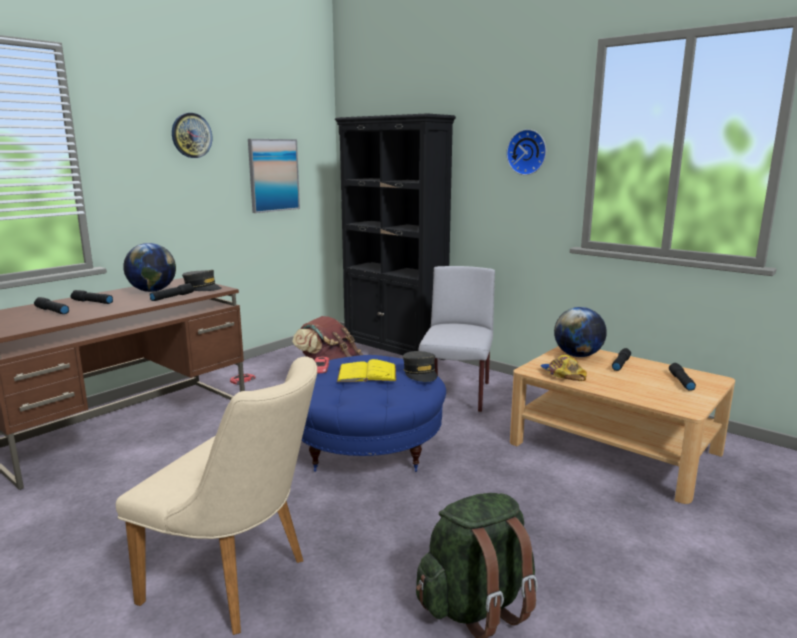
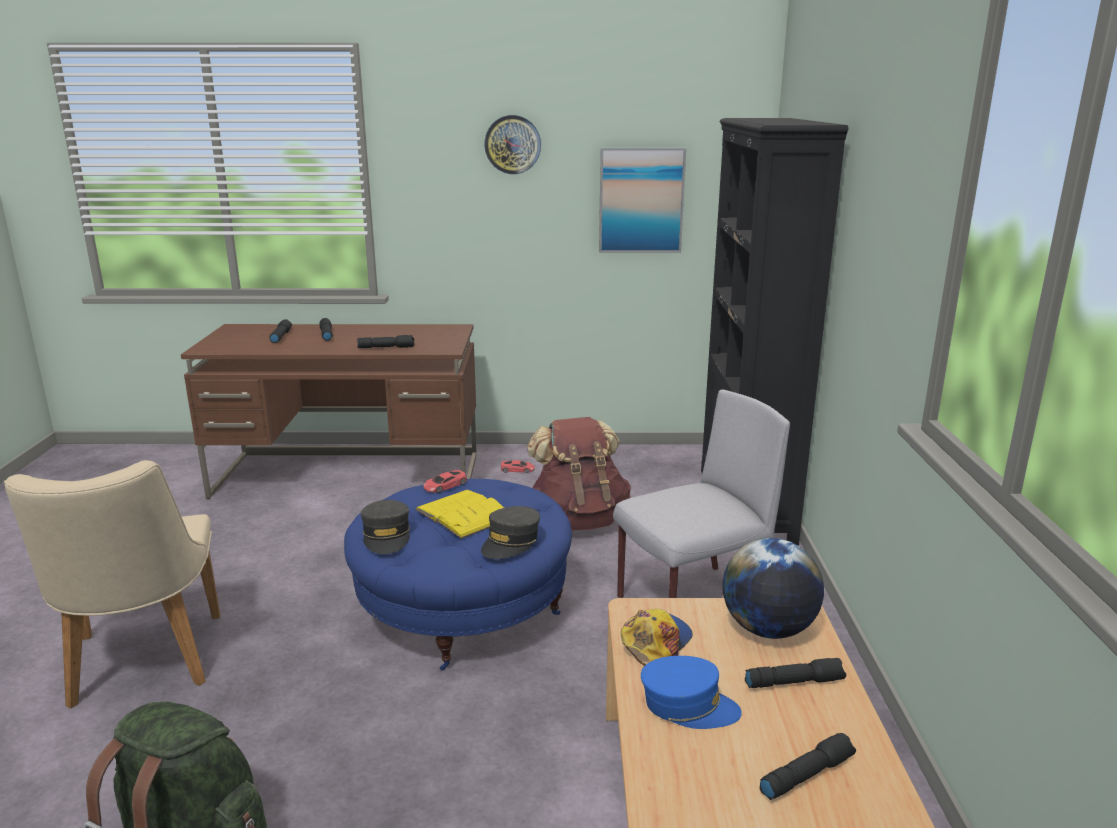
camera: 50 degrees right, 5 degrees up
(152, 291) = (396, 334): globe -> none
(202, 288) = (439, 343): grey cap -> grey cap (387, 536)
(527, 152) = (899, 213): wall clock -> none
(617, 384) = (688, 706): none -> blue cap

